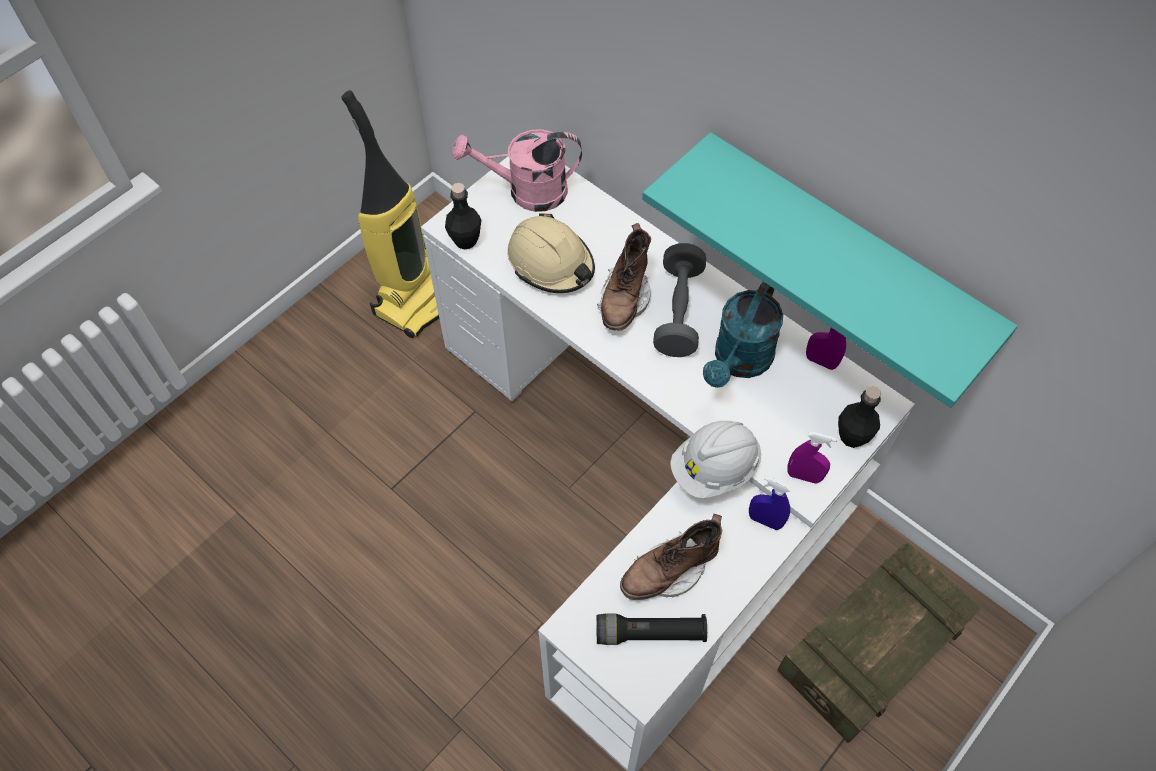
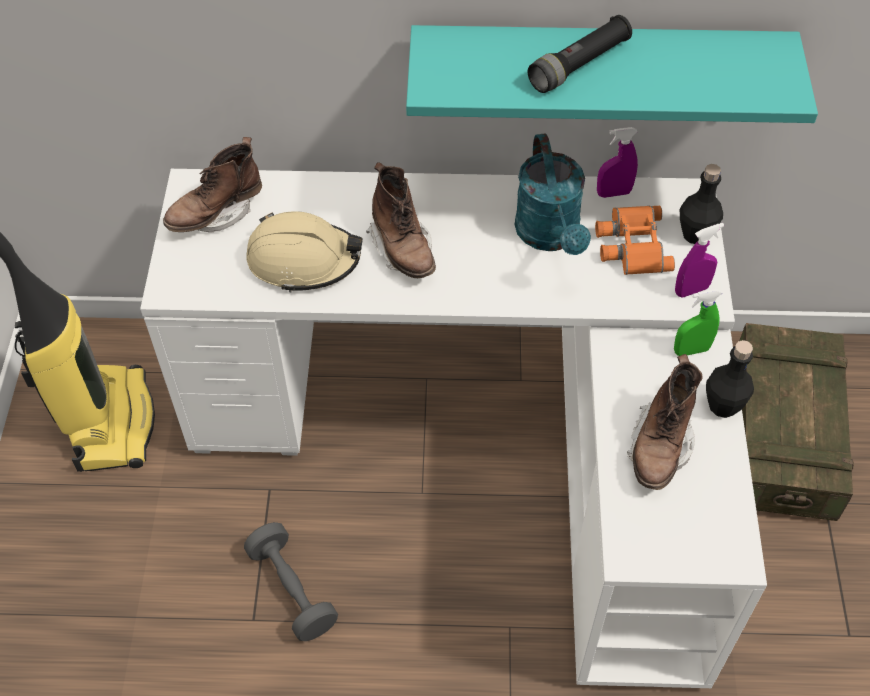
camera: 40 degrees left, 5 degrees down
(465, 240) = (200, 293): black bottle -> black bottle (723, 406)
(526, 191) = (216, 213): pink watering can -> brown boot
(650, 633) = (696, 508): black flashlight -> black flashlight (579, 65)
(678, 311) = (459, 229): grey dumbbell -> grey dumbbell (292, 590)
(714, 469) = (619, 334): white hard hat -> none
(765, 520) = (691, 350): blue spray bottle -> green spray bottle
(793, 410) = (631, 244): none -> orange binoculars

